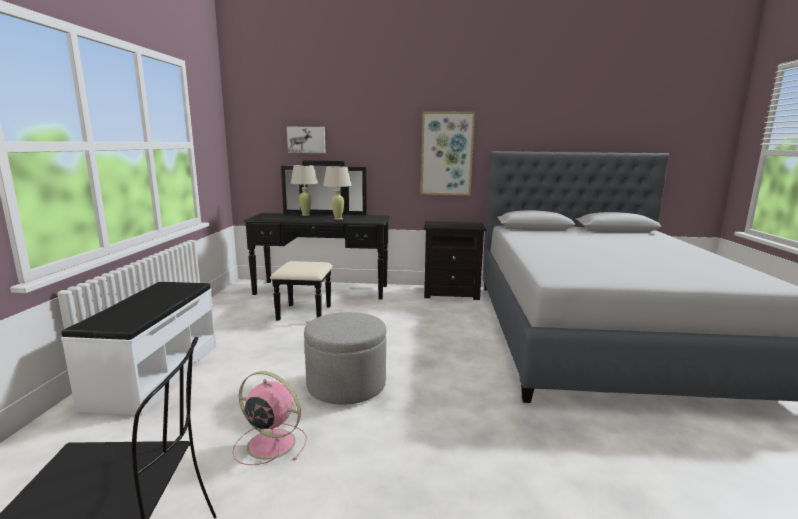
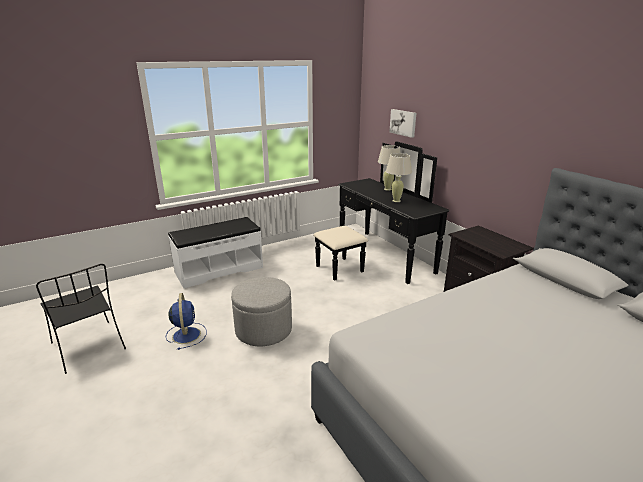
camera: 55 degrees right, 10 degrees up
(269, 443) = (186, 334): pink fan -> blue fan
(447, 154) = (512, 159): picture -> none

